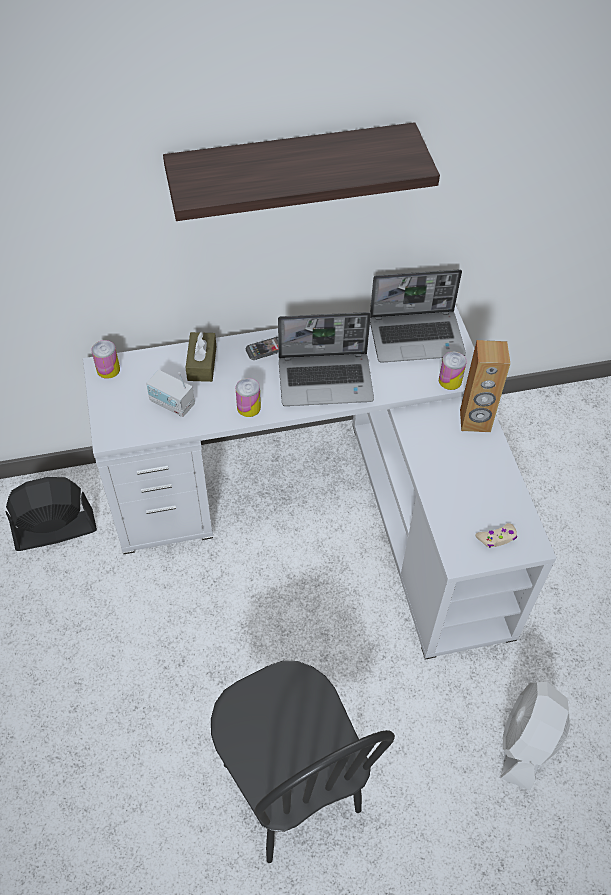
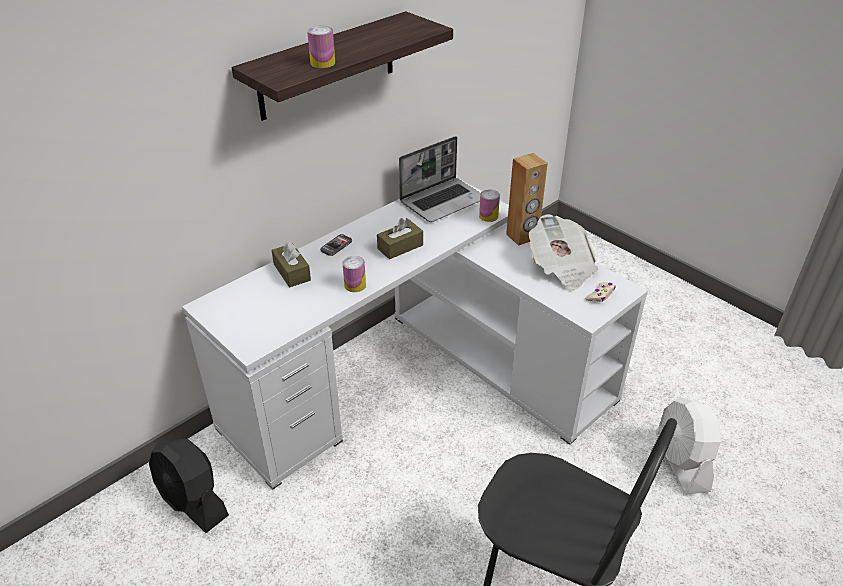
camera: 30 degrees left, 15 degrees down
(54, 530) = (193, 501): black fan -> black fan turned 90 degrees counterclockwise
(108, 369) = (212, 305): can -> can (322, 63)
(172, 403) = (289, 306): radio -> none
(326, 380) = (400, 247): laptop -> brown tissue box
(484, 482) = (561, 267): none -> newspaper

